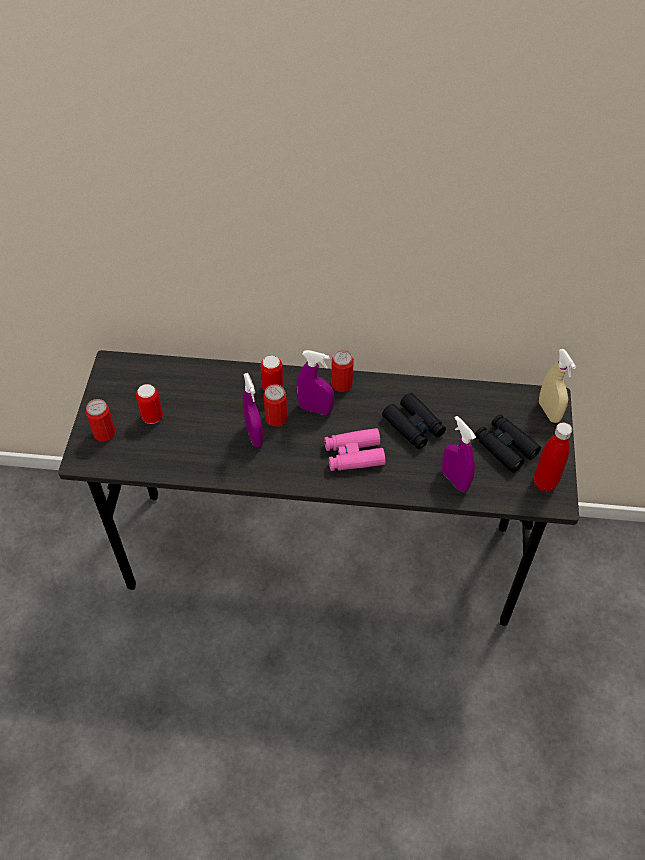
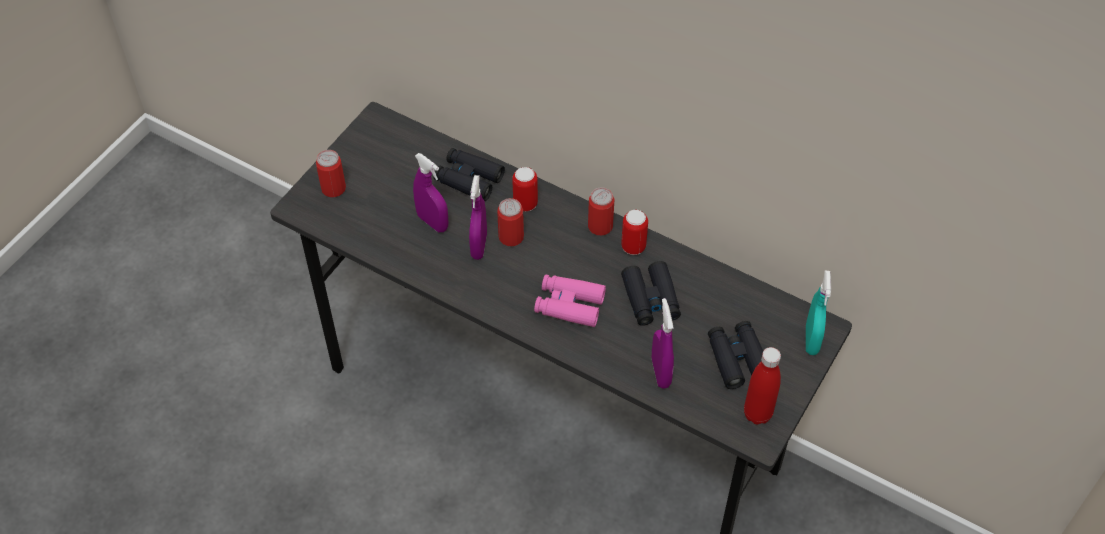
camera: 25 degrees right, 0 degrees up
(152, 416) = (388, 189): can -> can (633, 247)
(215, 385) = (469, 179): none -> black binoculars
(315, 409) = (557, 242): purple spray bottle -> purple spray bottle (432, 222)
(549, 411) = (811, 340): beige spray bottle -> turquoise spray bottle

